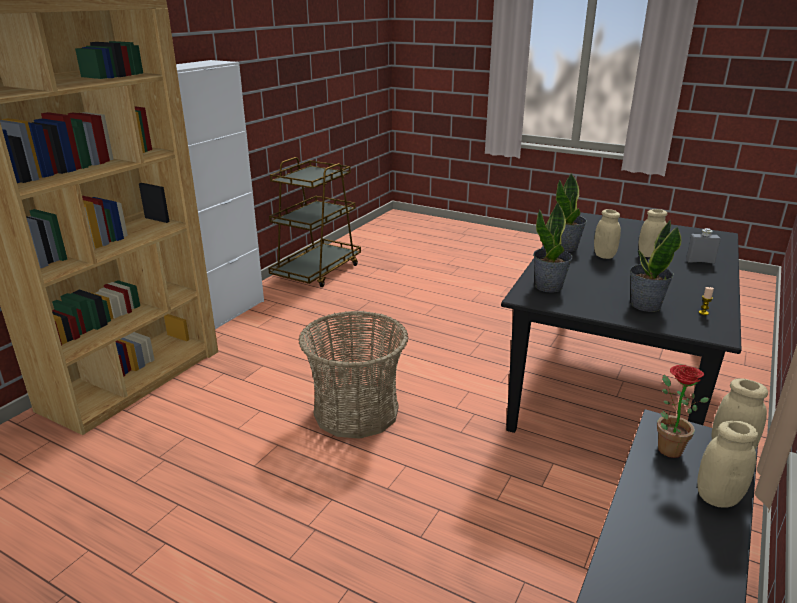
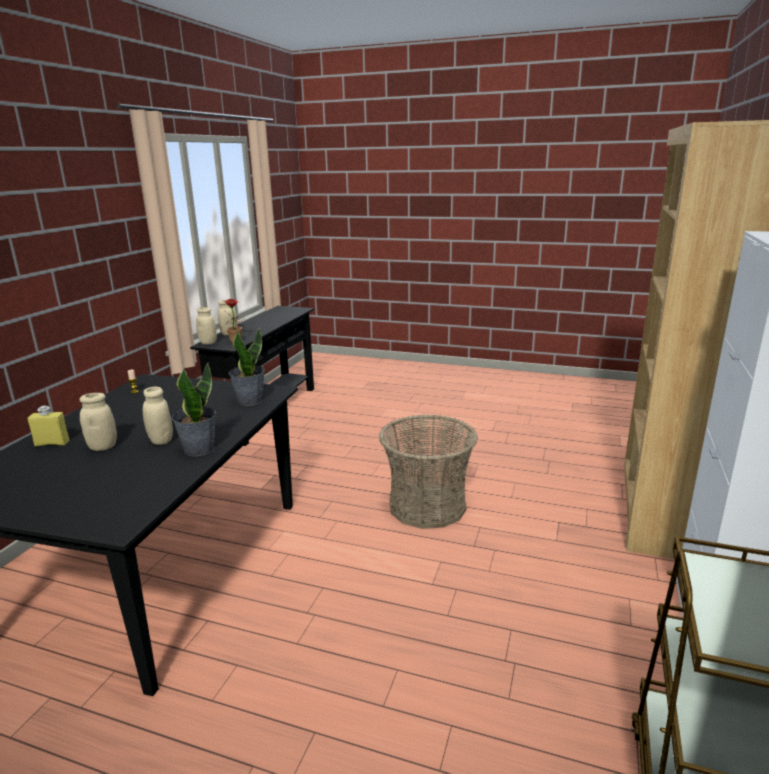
camera: 170 degrees right, 5 degrees down
(645, 305) = (176, 393): potted plant -> none
(700, 261) = (52, 443): grey bottle -> yellow bottle

